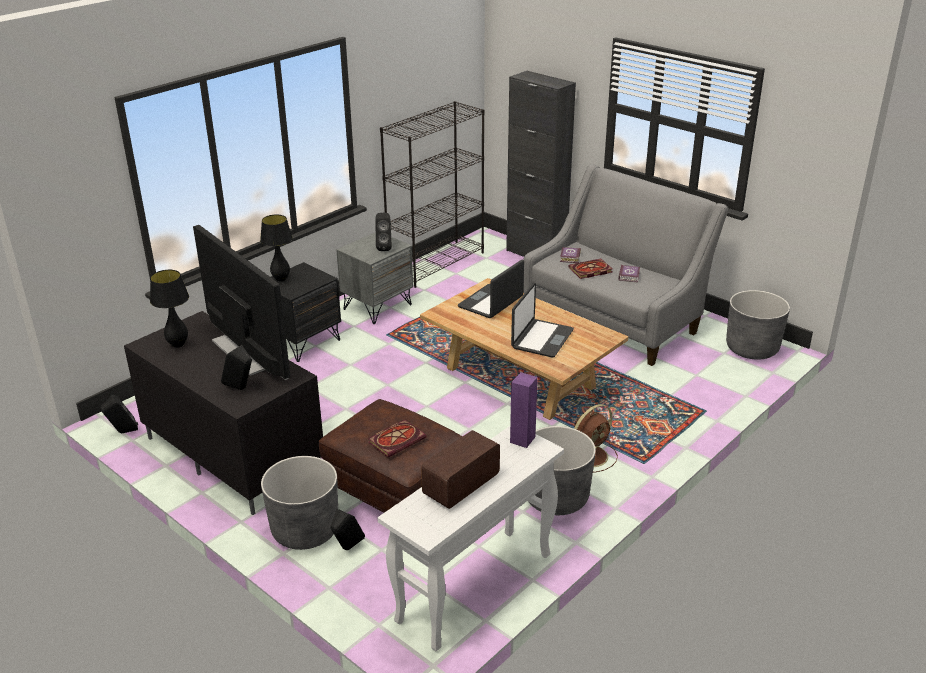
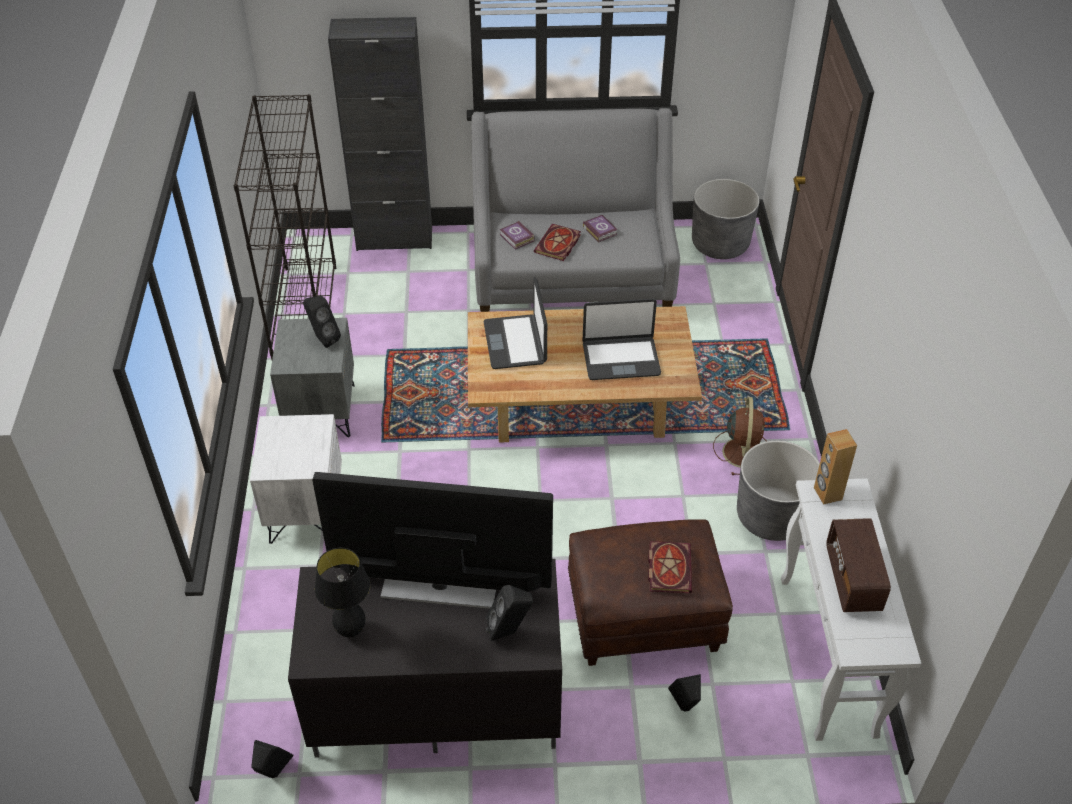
camera: 45 degrees left, 15 degrees up
(281, 279) = (272, 457): black table lamp -> none
(303, 342) = (305, 511): black nightstand -> white nightstand
(305, 530) = (624, 722): grey planter -> none
(522, 439) = (827, 494): purple speaker -> brown speaker
(541, 339) = (621, 358): laptop -> laptop turned 105 degrees clockwise

